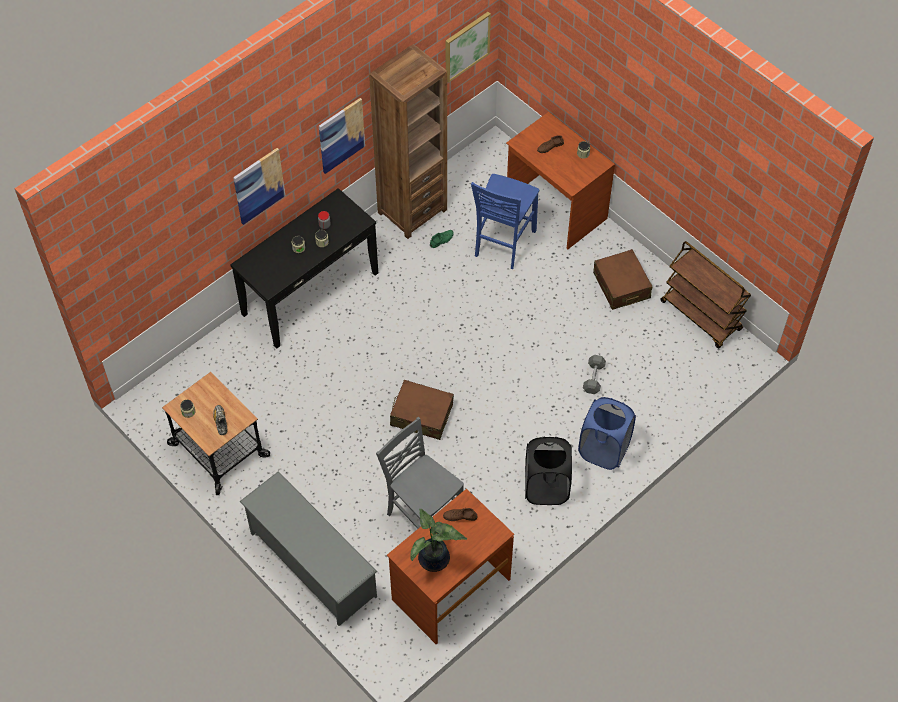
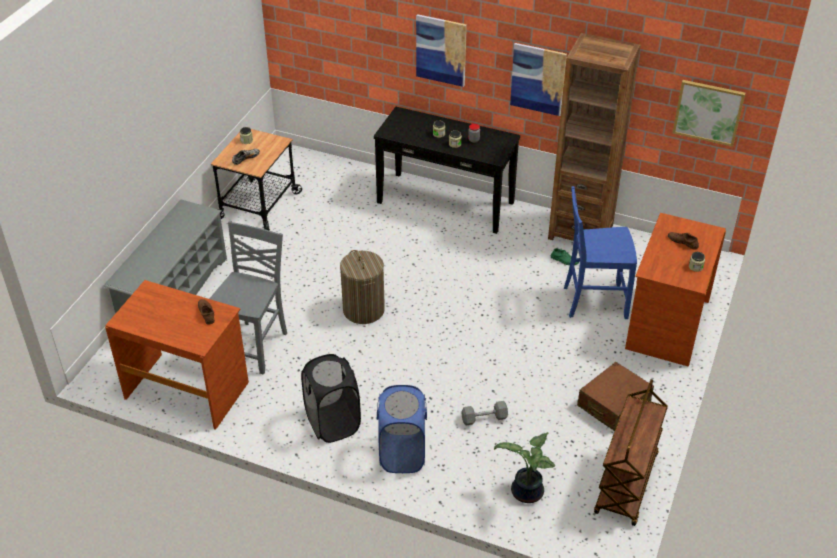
camera: 65 degrees right, 15 degrees down
(421, 415) = (363, 310): brown suitcase -> laundry basket
(434, 561) = (150, 311): potted plant -> potted plant (525, 493)

